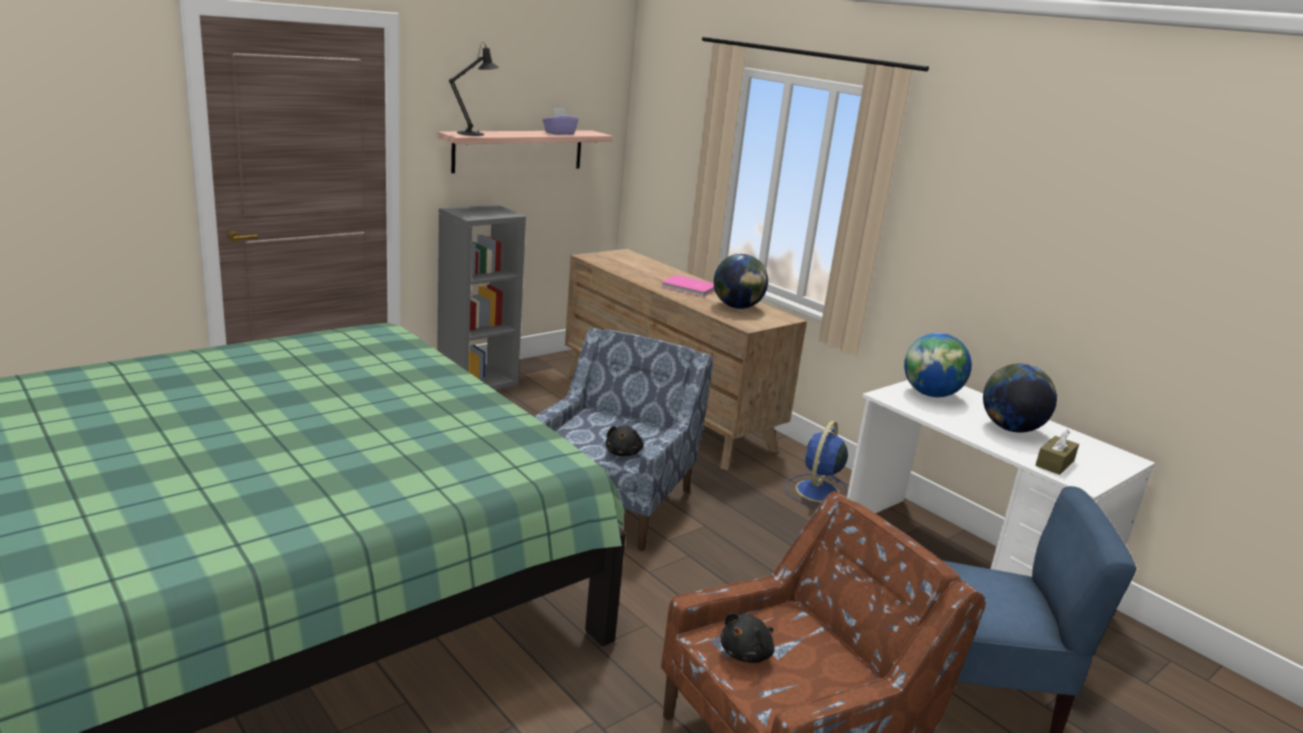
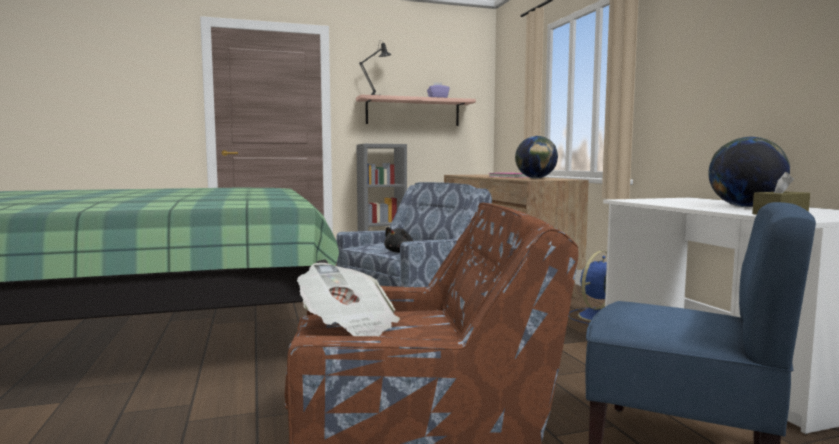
camera: 25 degrees right, 15 degrees down
(747, 653) = (349, 327): black plush toy -> newspaper
(930, 394) = (674, 200): globe -> none

